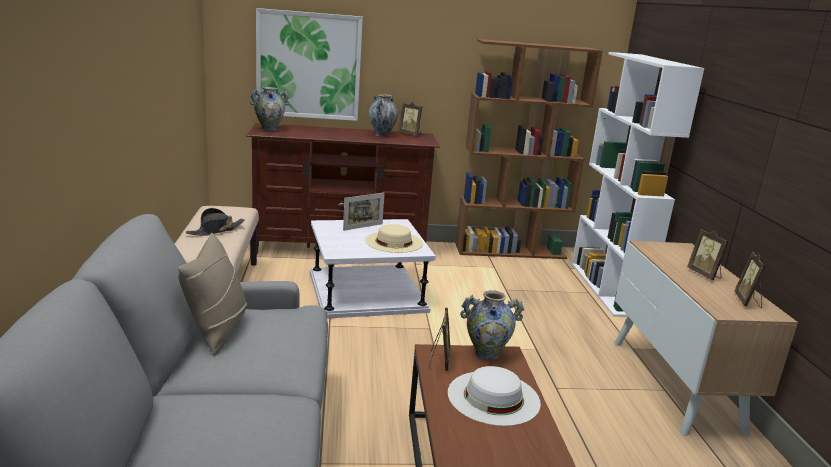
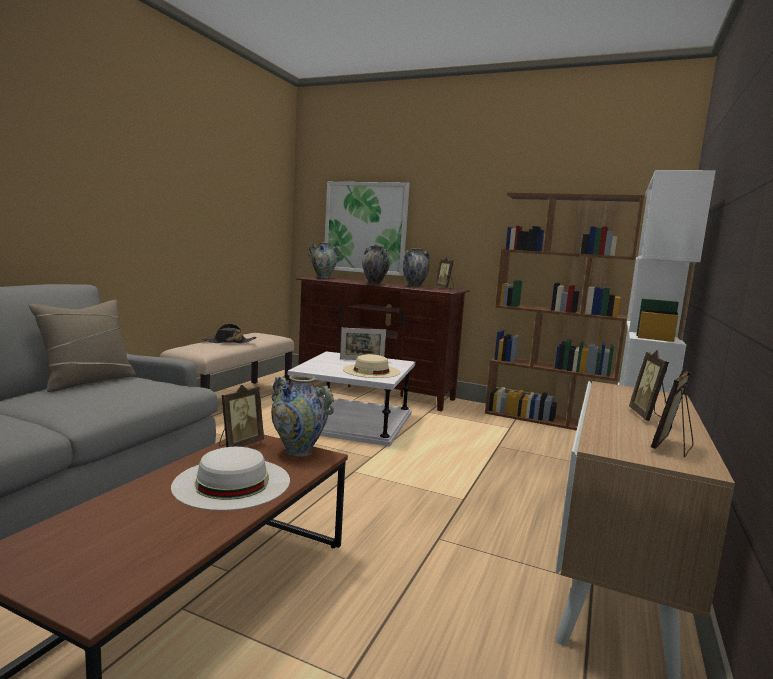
camera: 30 degrees right, 10 degrees down
(344, 137) = (374, 284): none -> vase

